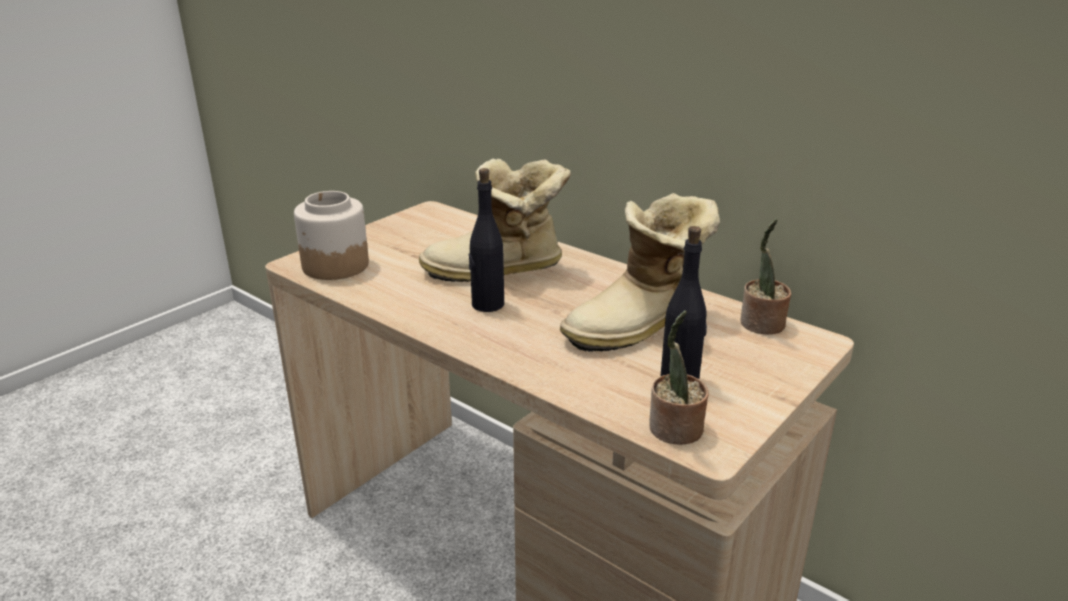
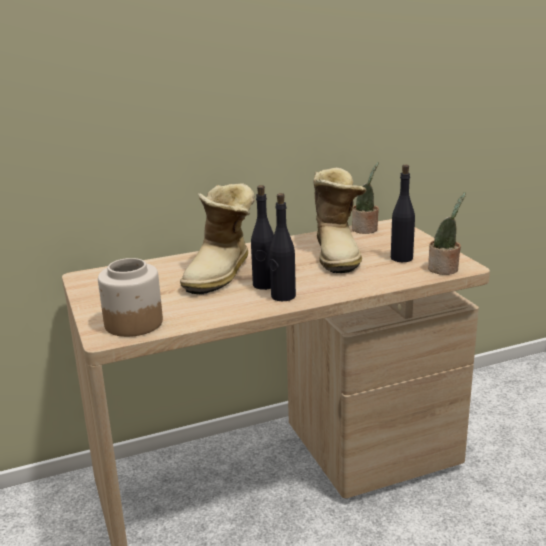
camera: 60 degrees left, 5 degrees down
(462, 325) = (283, 296): none -> black bottle

